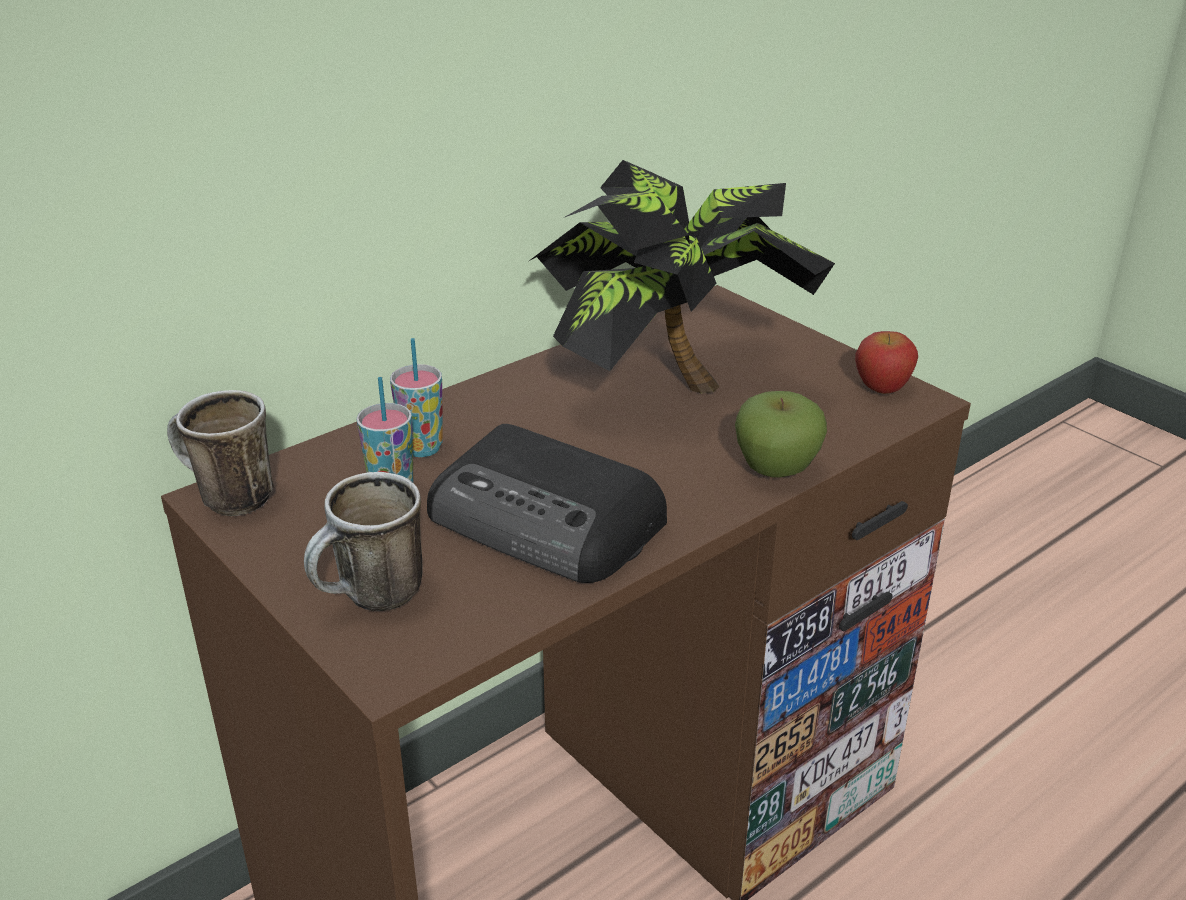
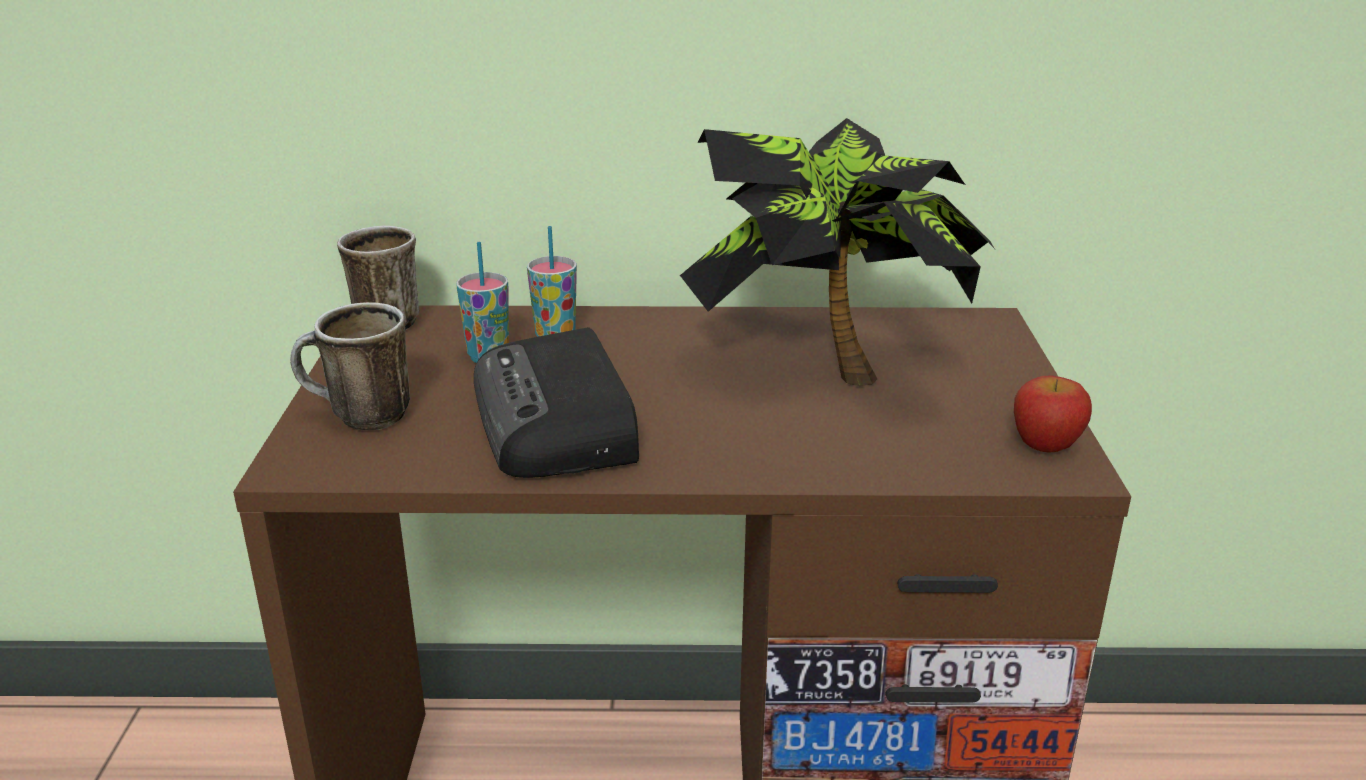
camera: 40 degrees right, 5 degrees down
(776, 470) = (812, 466): apple -> none

